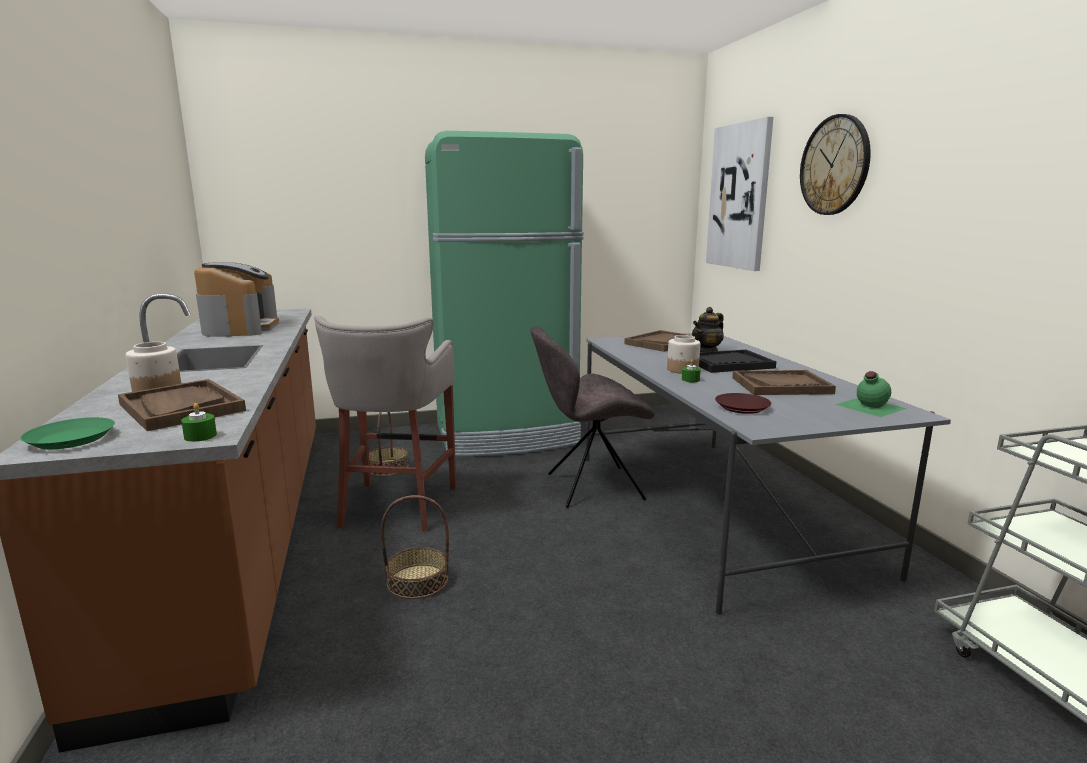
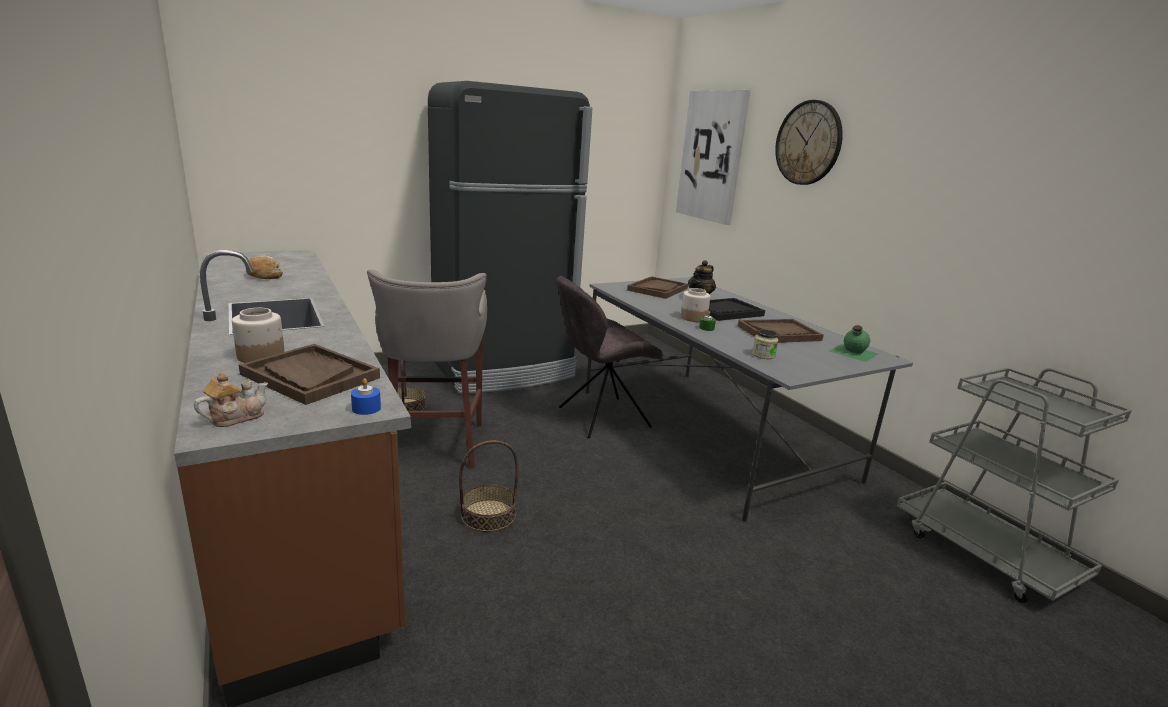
camera: 15 degrees left, 5 degrees up
(70, 439) = (235, 417): green plate -> teapot
(200, 436) = (366, 408): green candle -> blue candle
(240, 328) = (264, 275): coffee machine -> bread
(507, 435) = (504, 370): green fridge -> black fridge
(742, 407) = (763, 355): brown plate -> jar

